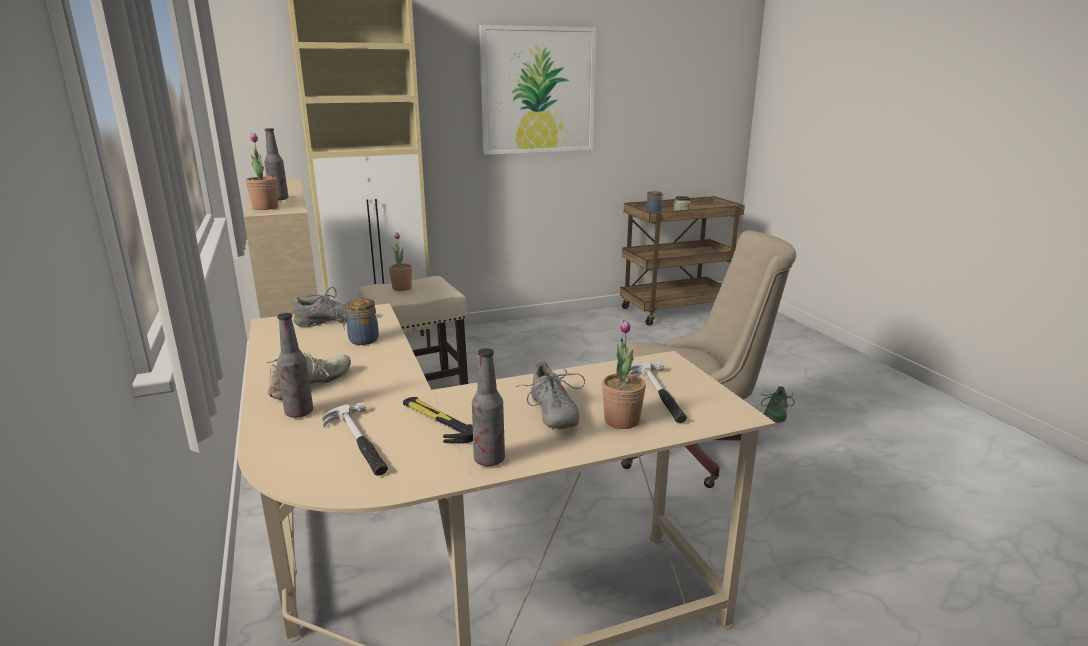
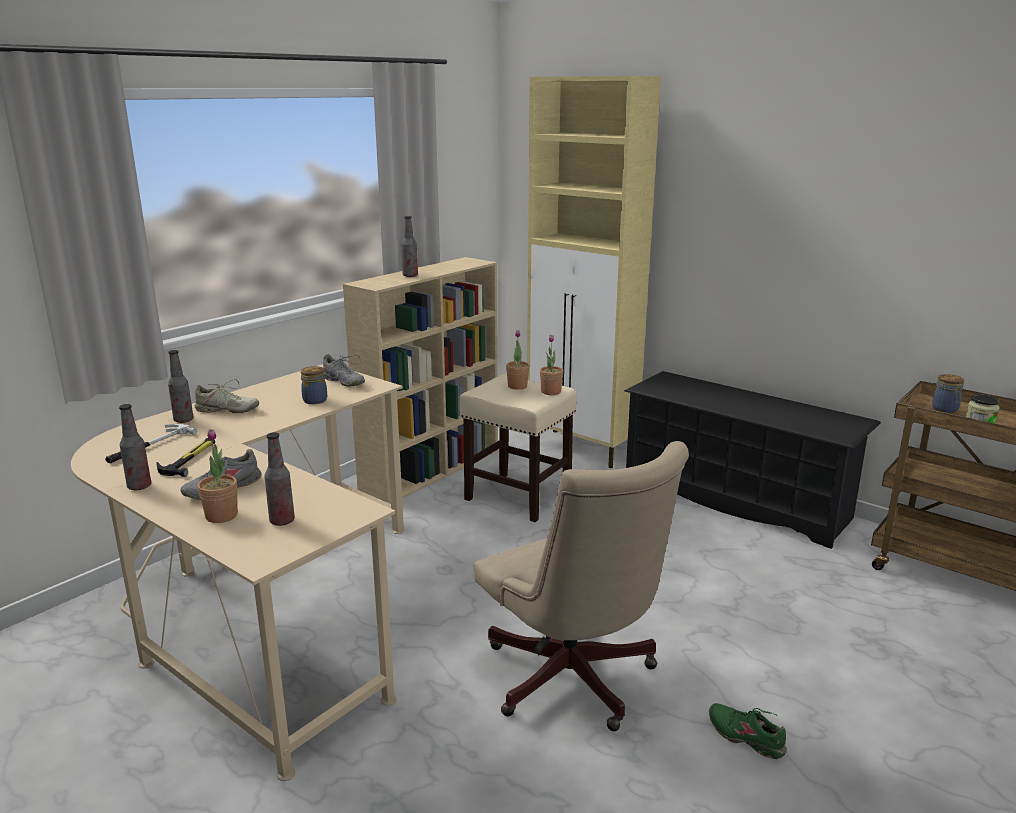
camera: 60 degrees right, 0 degrees up
(265, 208) = (375, 280): potted plant -> potted plant (551, 392)
(531, 328) = (736, 499): none -> black shoe rack
(538, 91) = (814, 200): picture -> none
(659, 394) = (282, 521): hammer -> bottle
(775, 414) = (746, 737): green shoe -> green shoe turned 45 degrees clockwise

